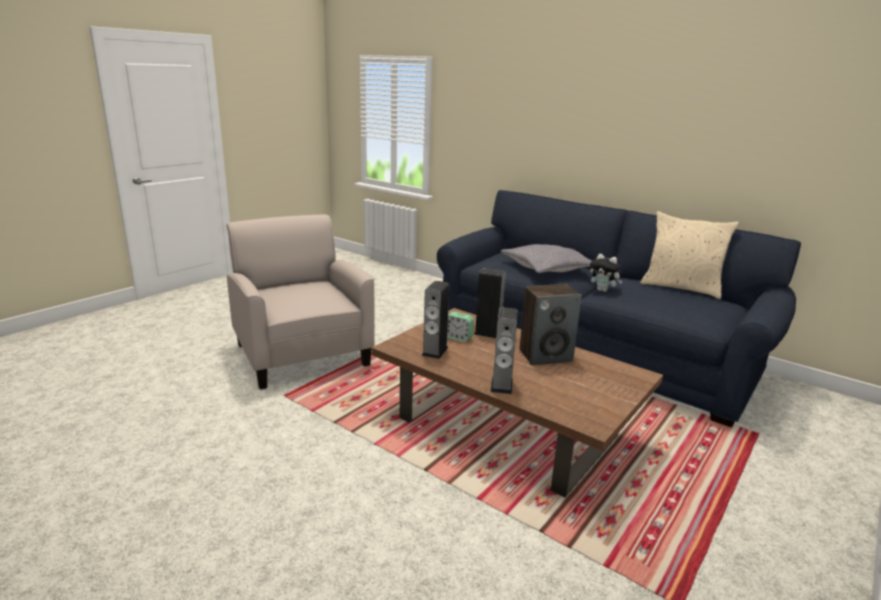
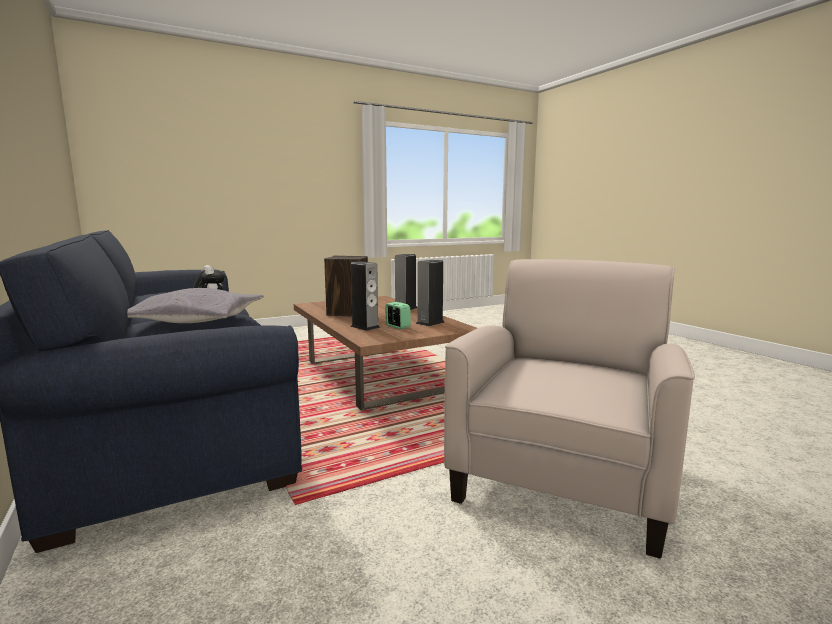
camera: 155 degrees left, 10 degrees down
(301, 354) = (562, 477): beige armchair -> beige armchair turned 150 degrees counterclockwise
(681, 287) = (140, 298): beige pillow -> none

